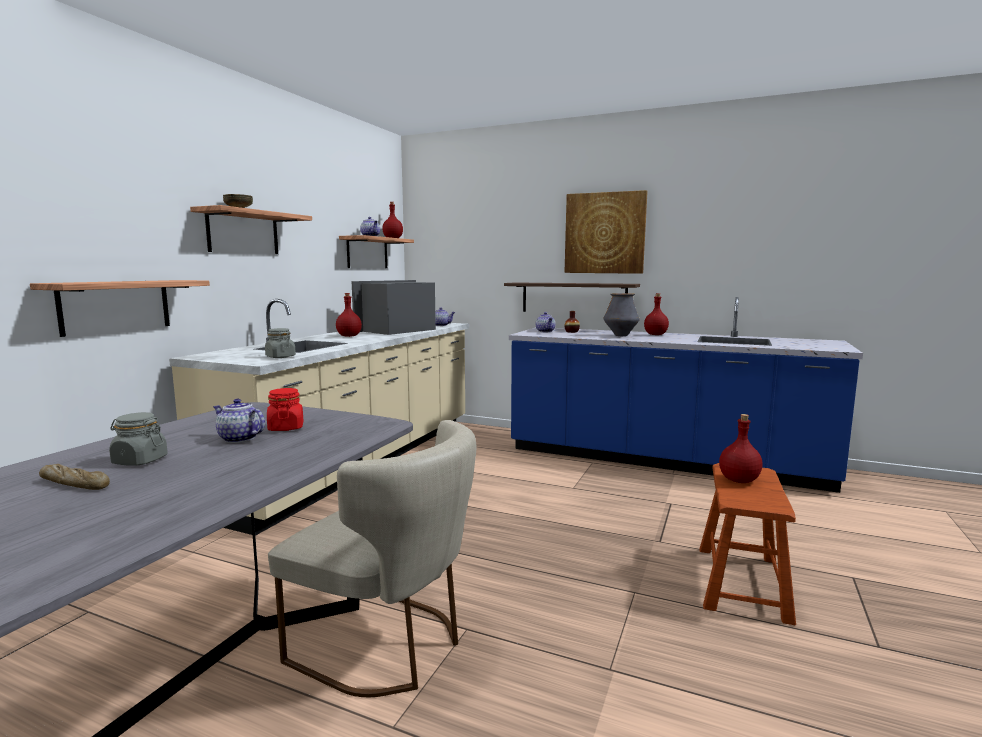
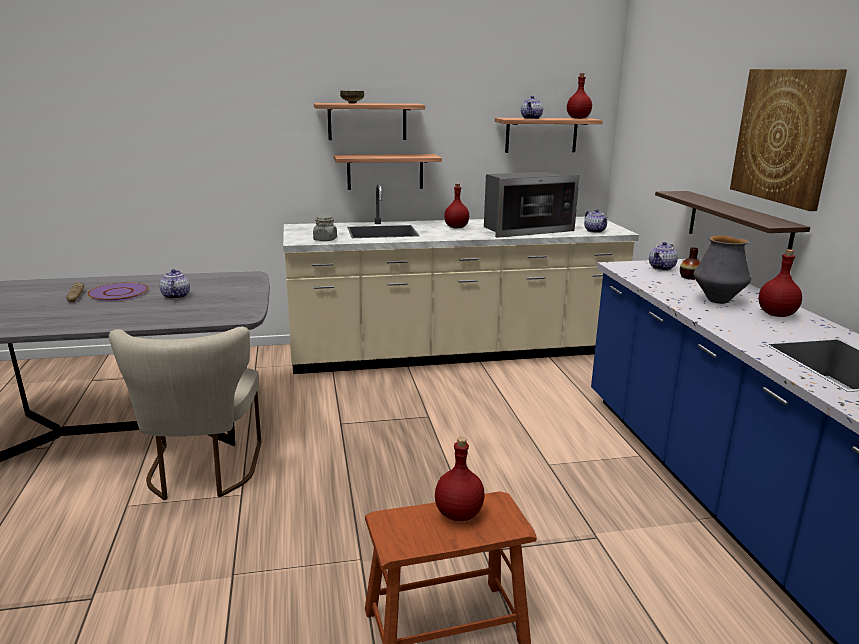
camera: 55 degrees right, 10 degrees up
(116, 306) = (247, 182): shelf -> shelf (385, 171)
(139, 461) = (119, 293): grey jar -> purple plate
(286, 428) = (209, 298): red jar -> none
(398, 330) = (524, 229): microwave -> microwave turned 150 degrees clockwise

